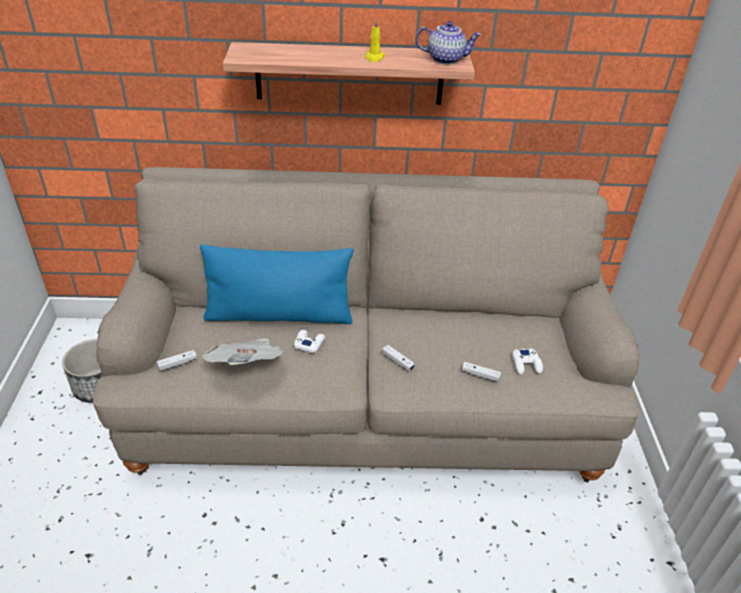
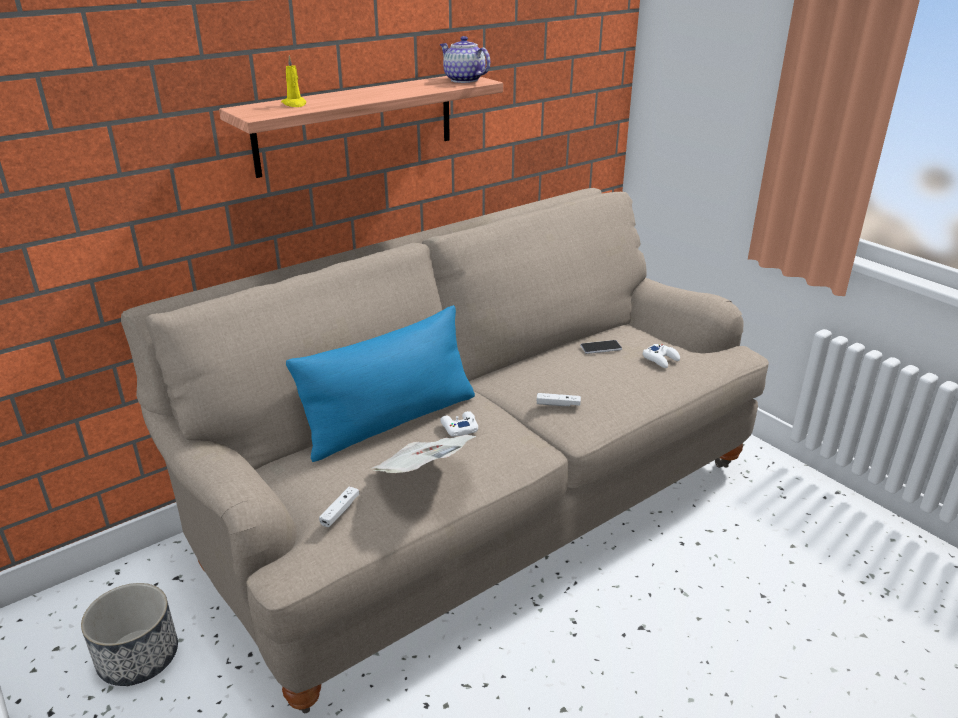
camera: 35 degrees left, 10 degrees down
(374, 58) = (397, 91): yellow candle -> yellow candle (295, 104)
(446, 59) = (463, 80): teapot -> teapot turned 105 degrees counterclockwise
(480, 375) = (638, 382): white game controller -> none
(489, 330) = (601, 348): none -> phone

